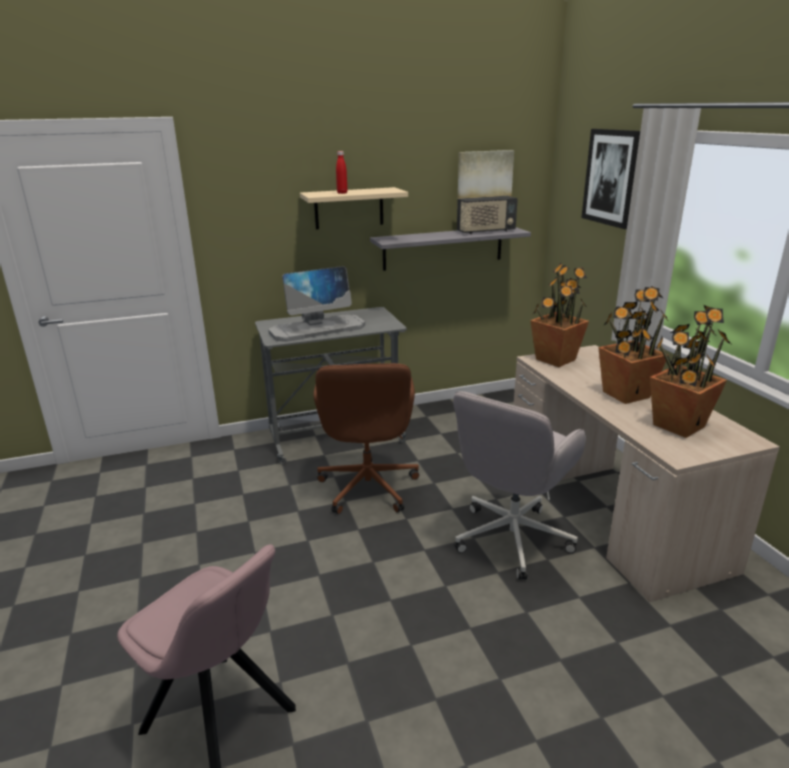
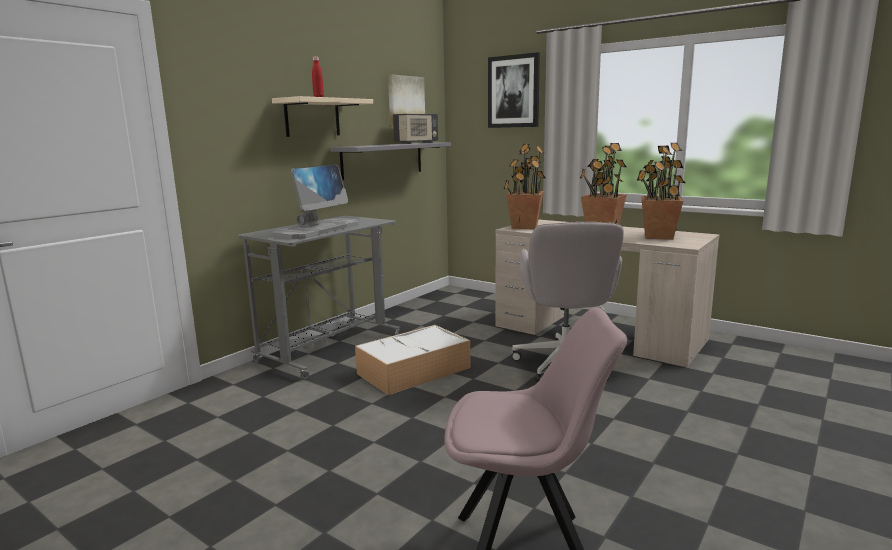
camera: 35 degrees left, 10 degrees down
(368, 488) = (413, 371): brown office chair -> storage box

